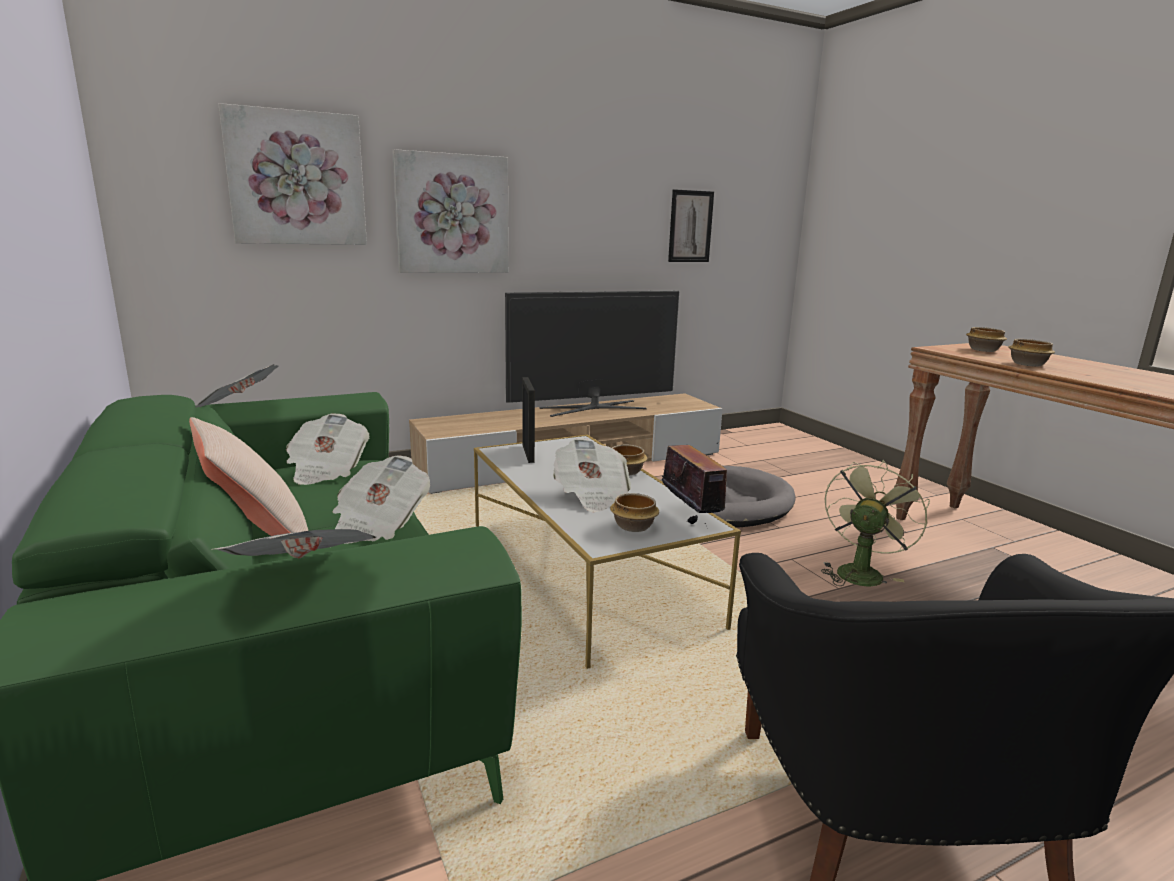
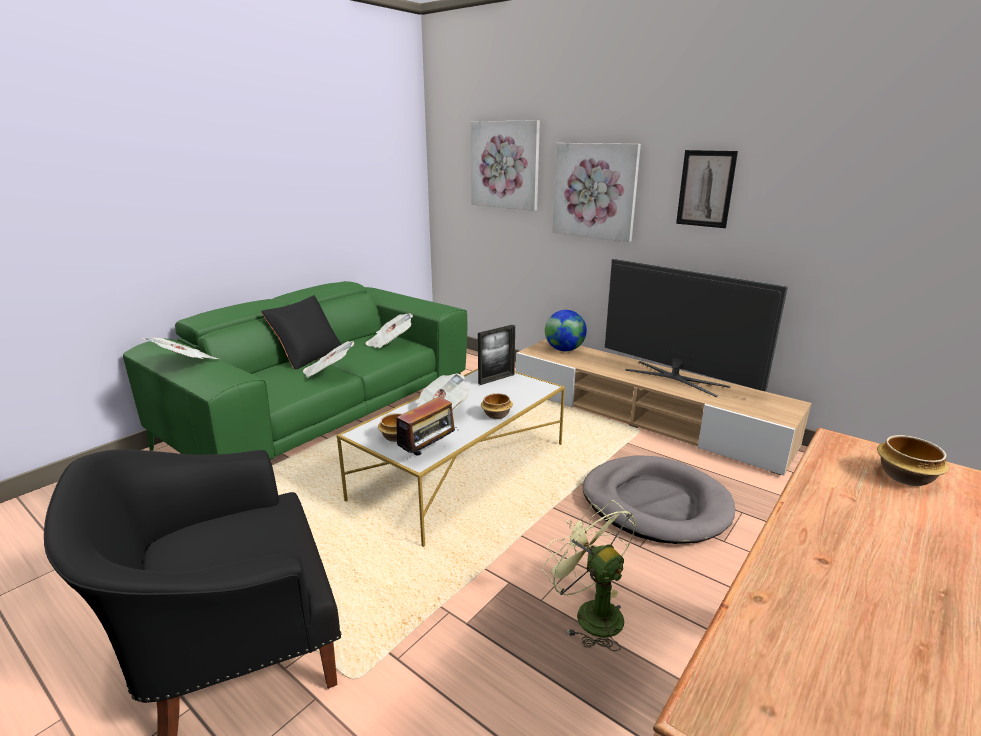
camera: 65 degrees right, 5 degrees up
(238, 408) = (389, 298): newspaper -> none
(256, 533) = (308, 356): beige pillow -> black pillow
(459, 422) = (564, 350): none -> globe
(690, 226) = (854, 214): picture -> picture (705, 189)
(860, 572) = (590, 613): green fan -> green fan turned 135 degrees counterclockwise
(1026, 364) = (827, 508): bowl -> none

